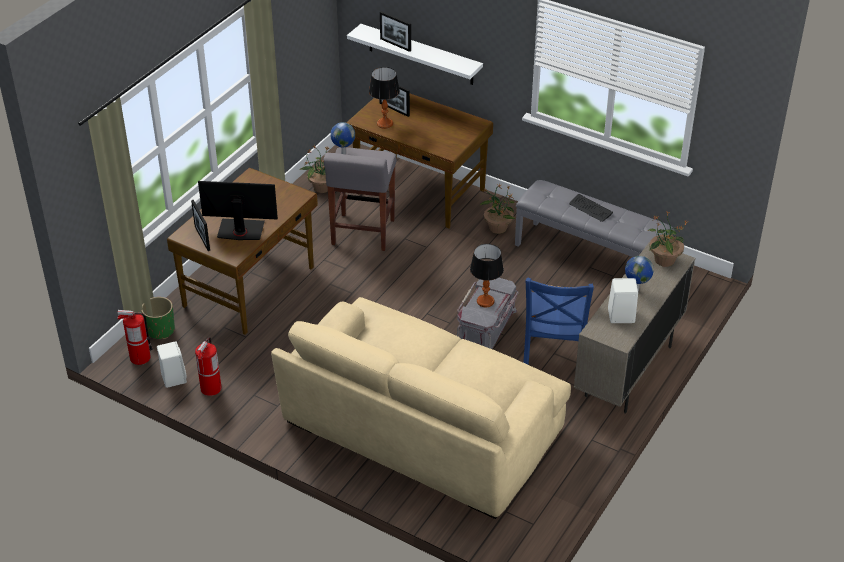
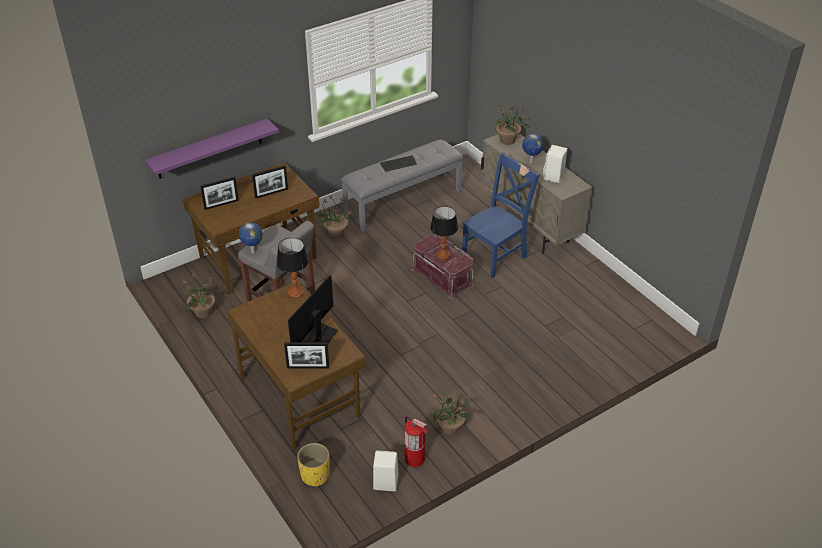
camera: 65 degrees left, 0 degrees up
(140, 358) = (343, 500): fire extinguisher -> none
(160, 330) = (315, 475): green planter -> yellow planter
(264, 401) = (450, 427): none -> potted plant
(385, 124) = (236, 215): table lamp -> table lamp (295, 292)
(395, 45) = (198, 151): picture frame -> picture frame (271, 193)
(420, 55) = (209, 149): white shelf -> purple shelf
(422, 427) = (530, 344): beige sofa -> none
(487, 327) = (443, 276): grey storage box -> red storage box
(553, 358) = (496, 255): blue chair -> blue chair turned 75 degrees counterclockwise

